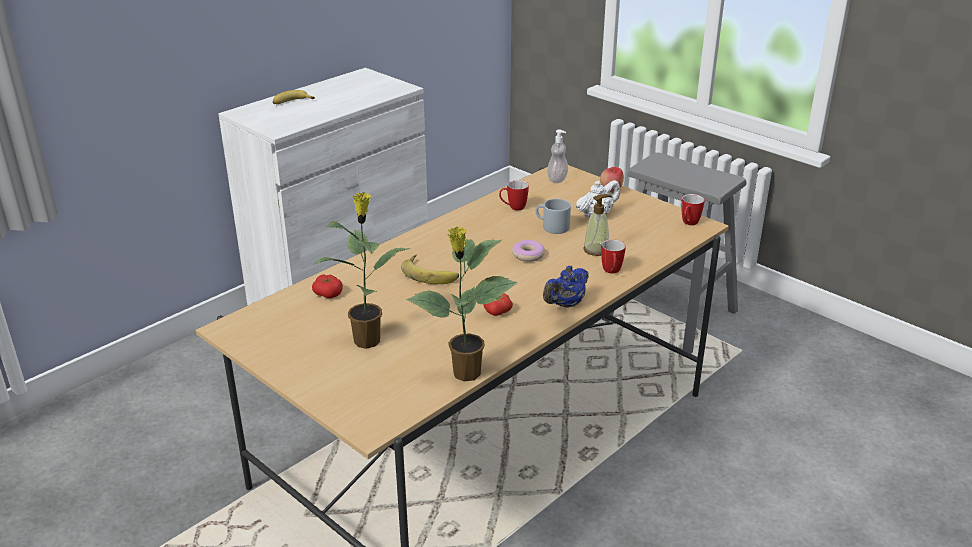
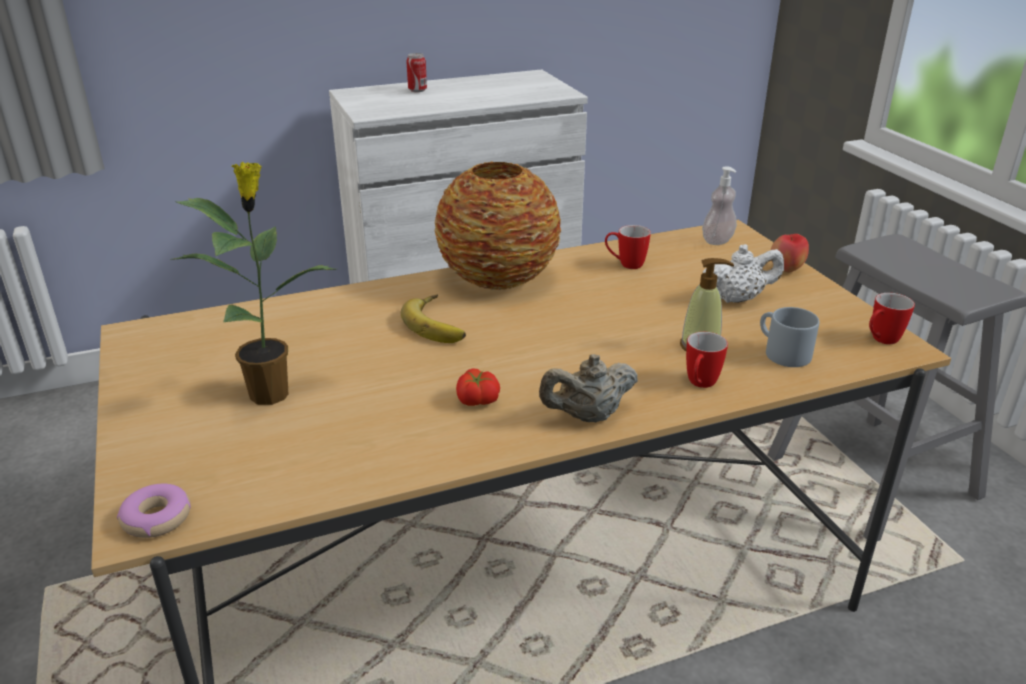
camera: 25 degrees right, 0 degrees up
(291, 102) = (417, 90): banana -> can
(328, 293) = (289, 319): tomato -> none
(440, 234) = (498, 278): none -> vase
(465, 374) = (346, 483): potted plant -> none
(528, 255) = (592, 331): donut -> donut (156, 518)
(551, 226) = (659, 299): grey mug -> grey mug (781, 352)
(565, 304) = (588, 416): blue teapot -> beige teapot

